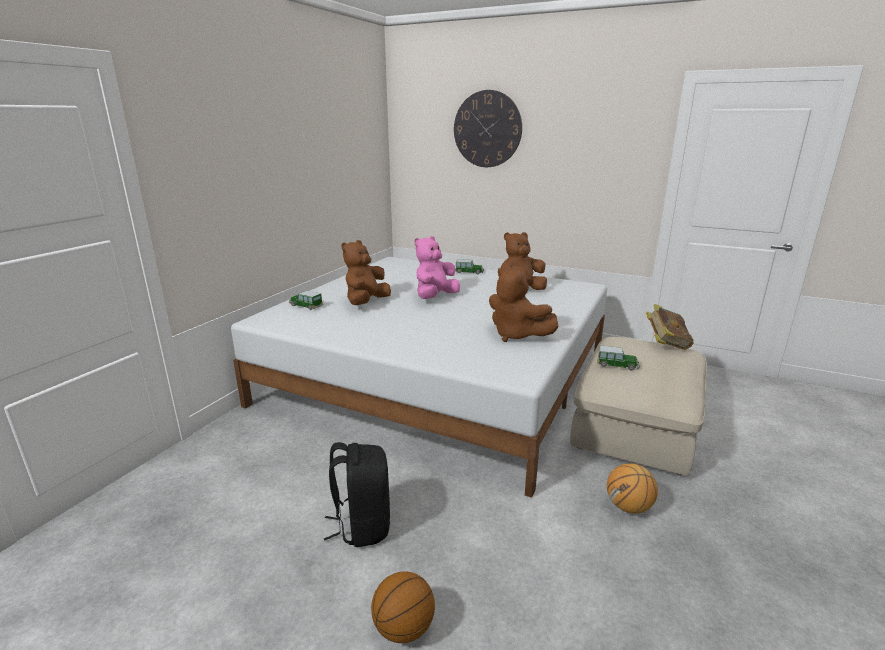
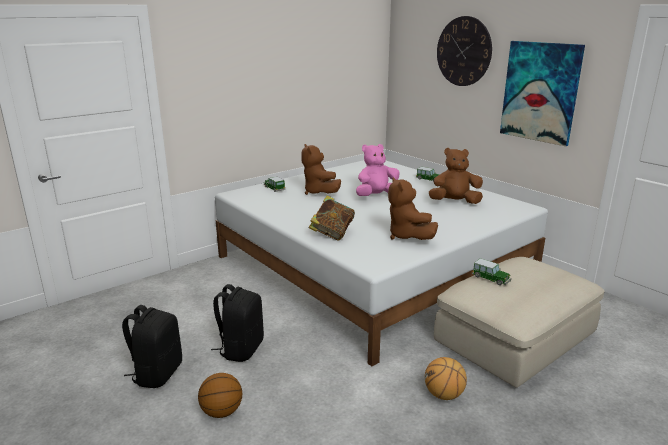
camera: 25 degrees right, 0 degrees up
(267, 603) = (157, 373): none -> black backpack
(366, 302) = (319, 192): brown plush toy -> brown plush toy turned 75 degrees counterclockwise
(581, 167) = (540, 92): none -> picture
(666, 344) = (564, 271): book -> book (332, 233)

